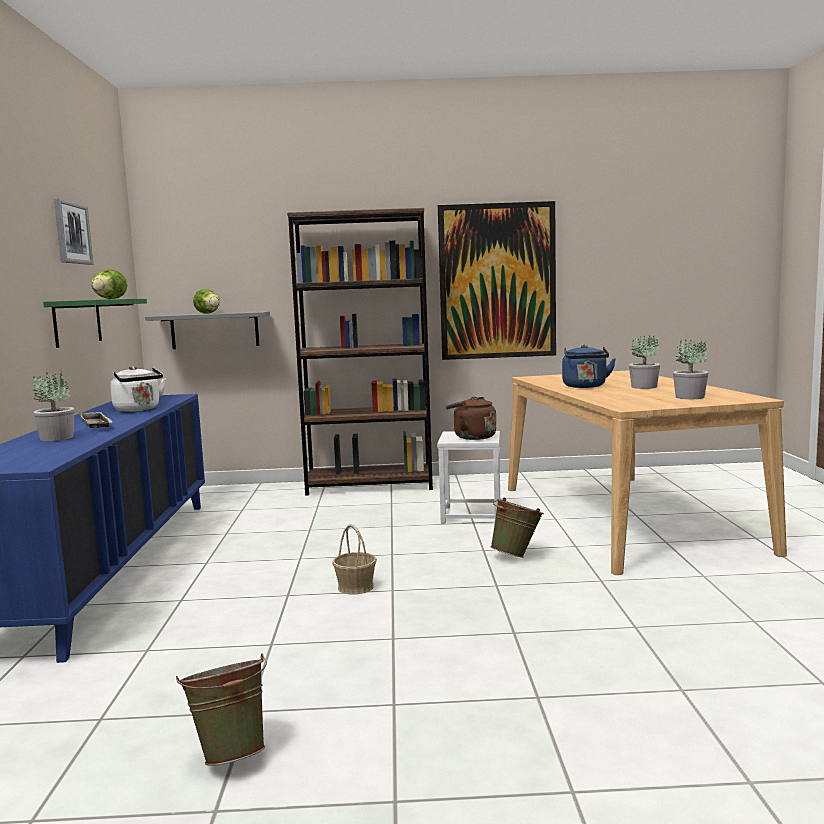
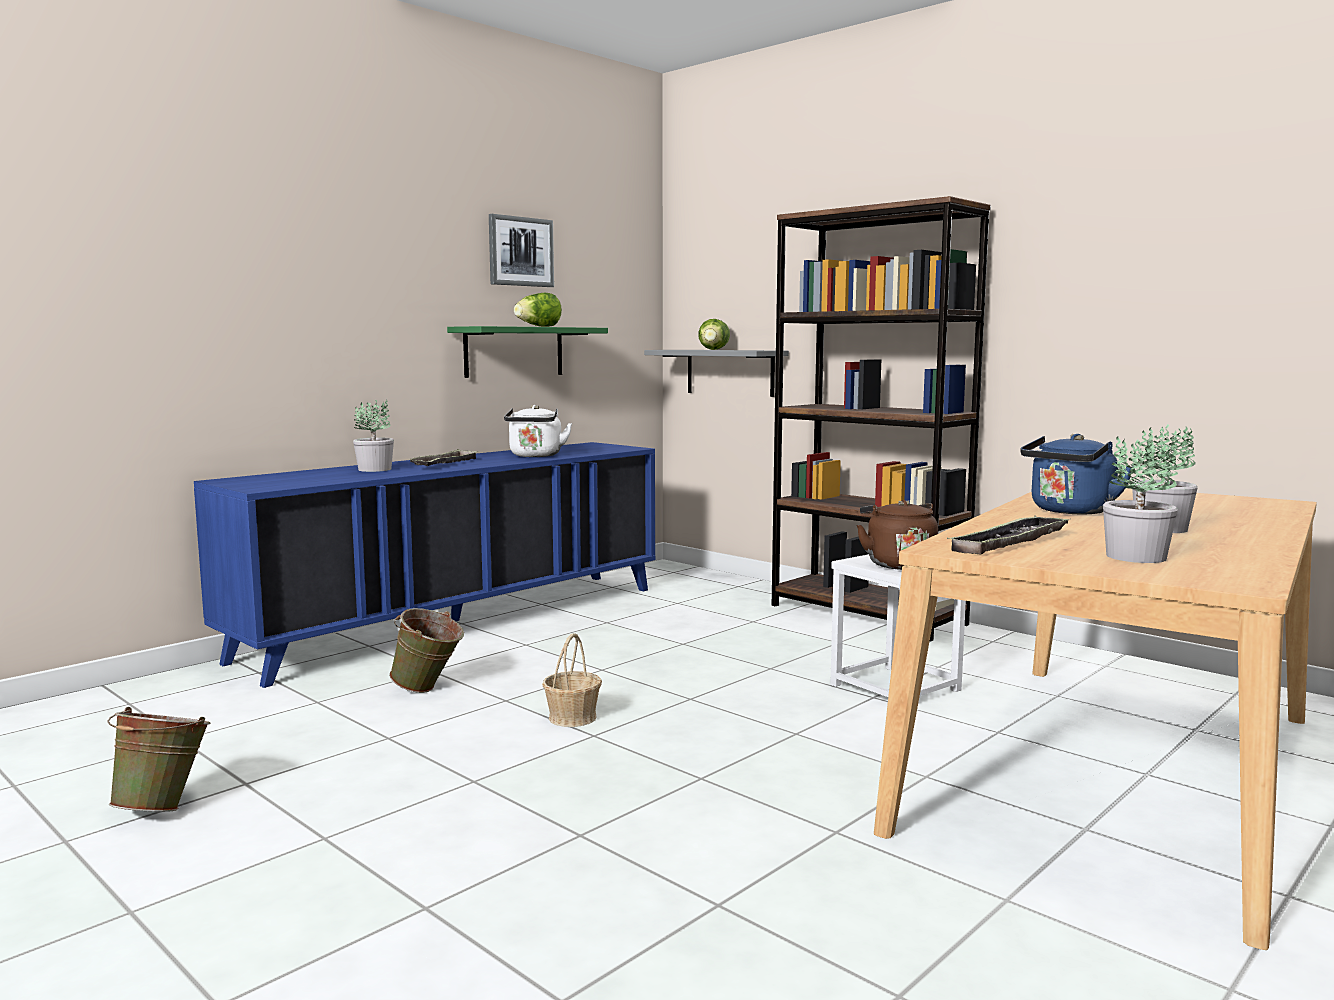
camera: 45 degrees right, 0 degrees up
(497, 281) = (1110, 316): picture -> none
(517, 555) = (817, 756): green bucket -> green bucket (428, 690)
(633, 401) = (1010, 542): none -> tray

